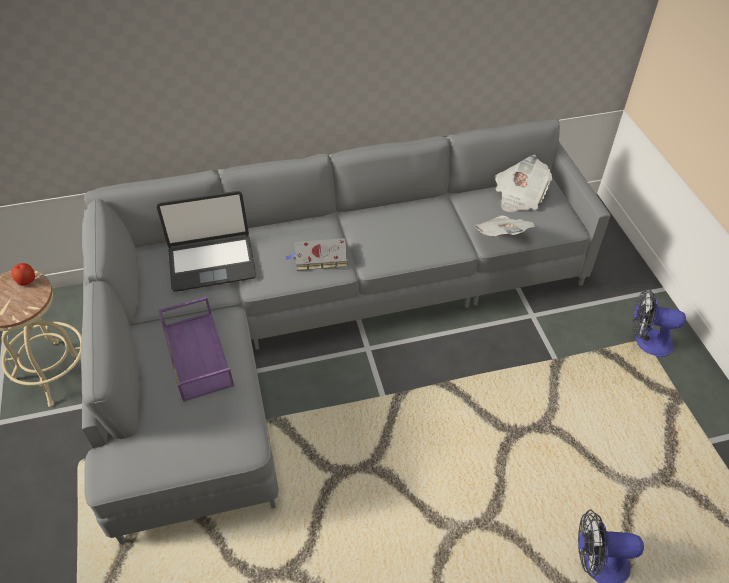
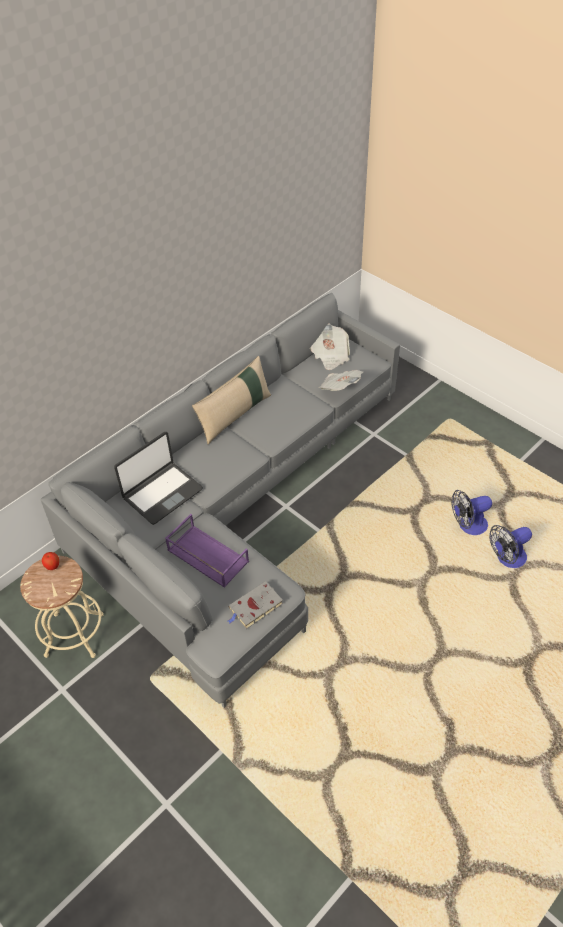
camera: 30 degrees left, 0 degrees up
(319, 257) = (233, 455): grey book -> grey book (254, 607)
(357, 215) = (235, 415): none -> beige pillow
(646, 341) = (451, 418): fan -> fan (468, 526)

